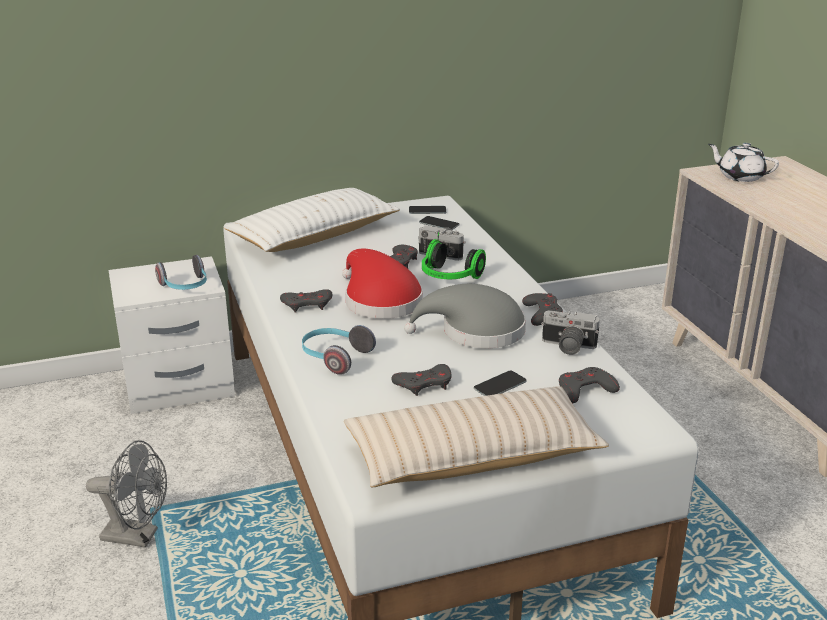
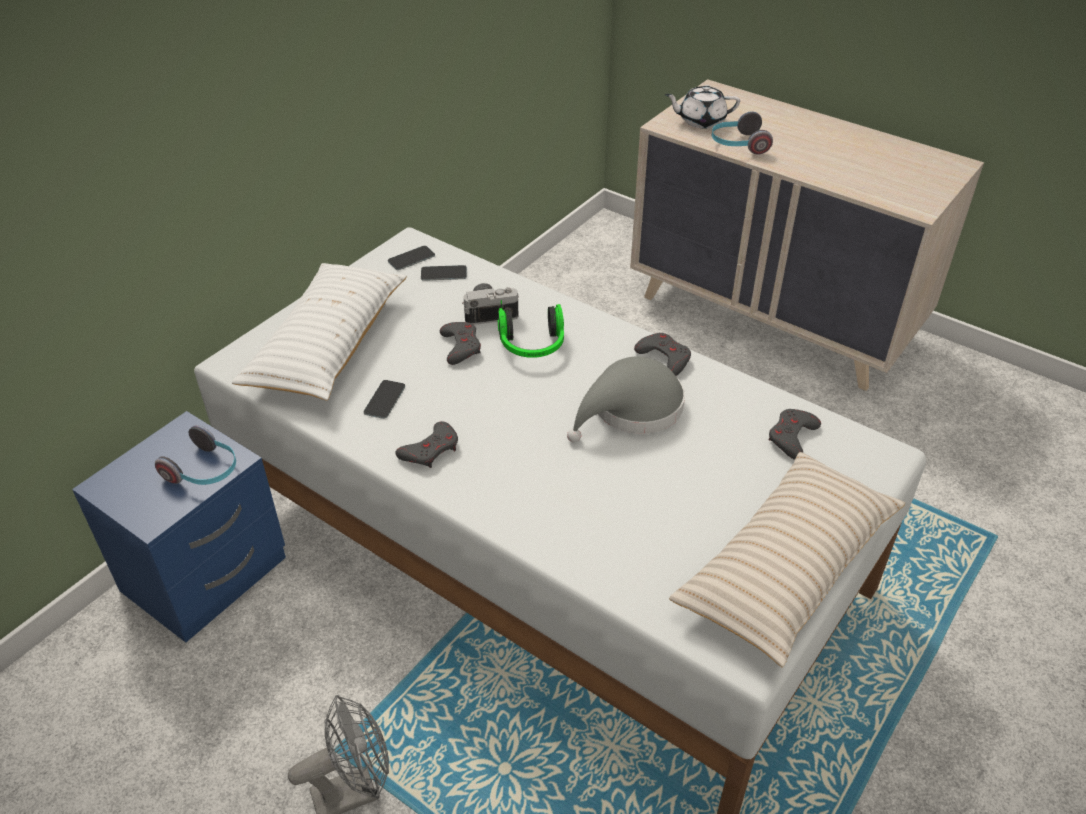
camera: 35 degrees left, 15 degrees up
(179, 386) = (207, 576): white nightstand -> blue nightstand
(334, 358) = (538, 511): headphones -> headphones (738, 145)
(379, 300) = (498, 410): red hat -> none
(424, 384) = (656, 501): grey game controller -> none
(500, 385) = (720, 467): phone -> phone (384, 399)
(567, 347) = (727, 391): camera -> none

